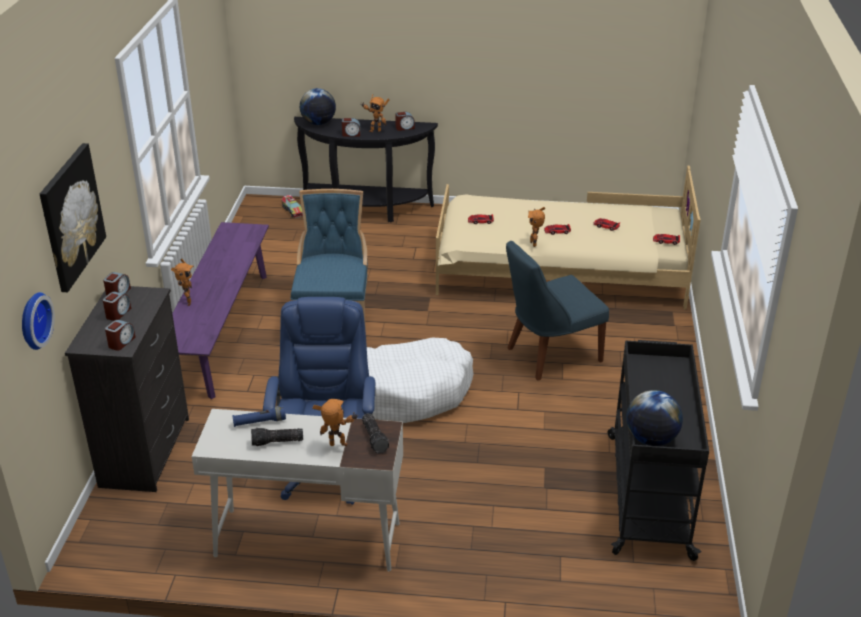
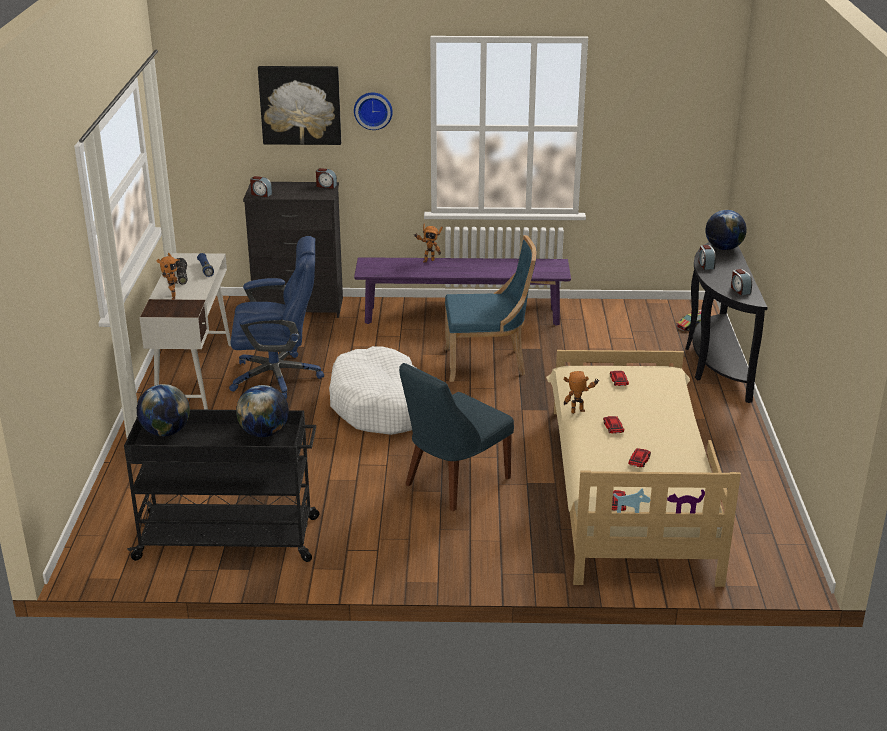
camera: 85 degrees right, 5 degrees down
(32, 320) = (219, 136): wall clock -> wall clock (373, 110)
(118, 313) = (299, 189): alarm clock -> none
(375, 130) = (722, 275): toy robot -> none
(375, 438) = (179, 309): flashlight -> none
(550, 355) = (453, 483): blue chair -> blue chair turned 105 degrees counterclockwise
(645, 375) = (264, 433): none -> globe

